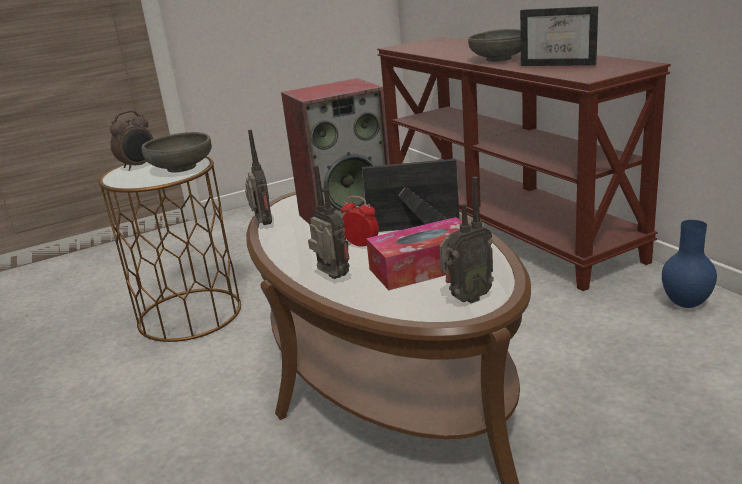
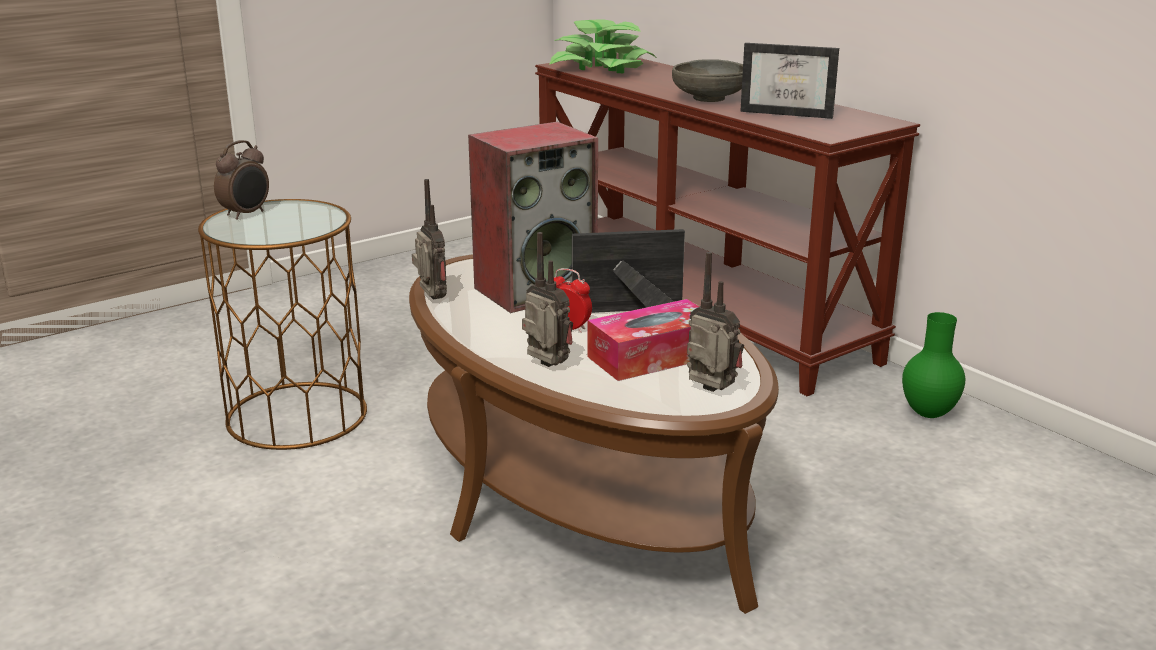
camera: 10 degrees left, 0 degrees up
(181, 168) = (309, 219): grey bowl -> none
(425, 46) = (602, 67): none -> potted plant
(466, 299) = (710, 392): radio -> radio turned 105 degrees counterclockwise
(685, 303) = (928, 413): blue vase -> green vase

